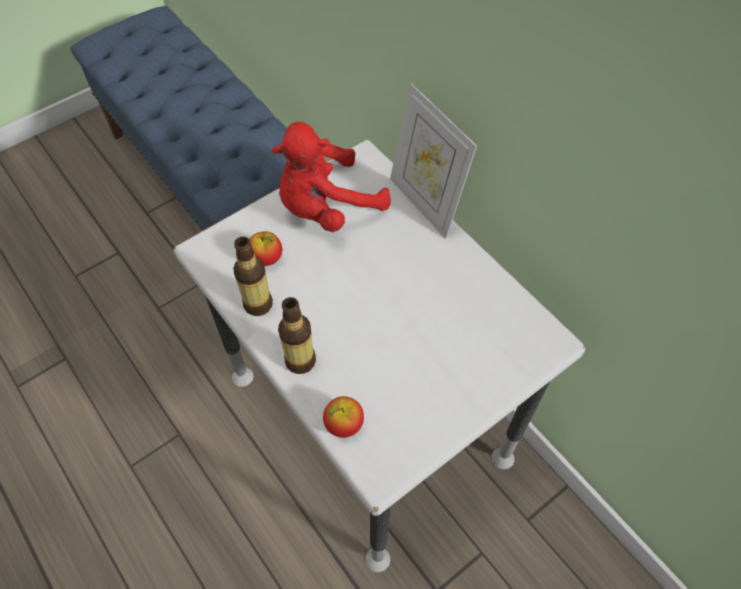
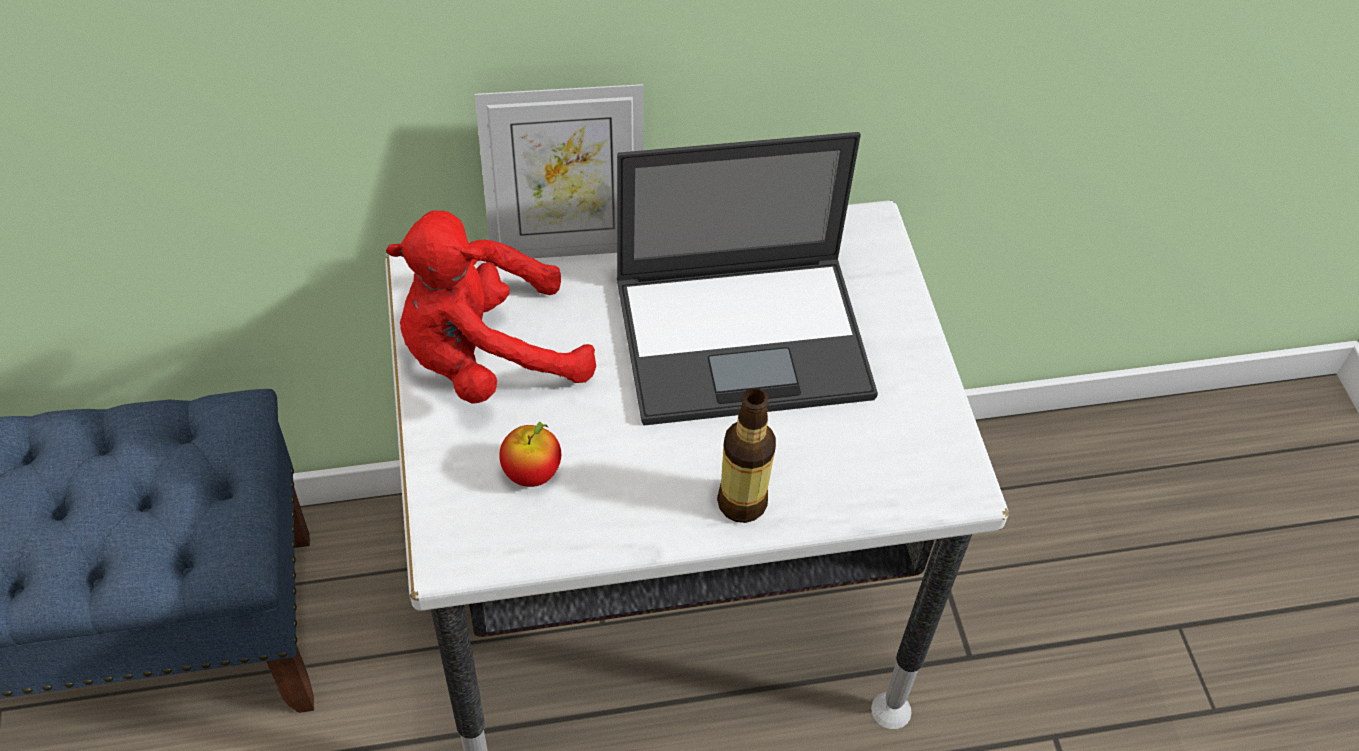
camera: 65 degrees left, 5 degrees down
(258, 304) = (609, 517): bottle -> none
(326, 207) = (487, 358): red plush toy -> red plush toy turned 75 degrees clockwise
(344, 425) = (871, 494): apple -> none
(417, 314) = (746, 337): none -> laptop

